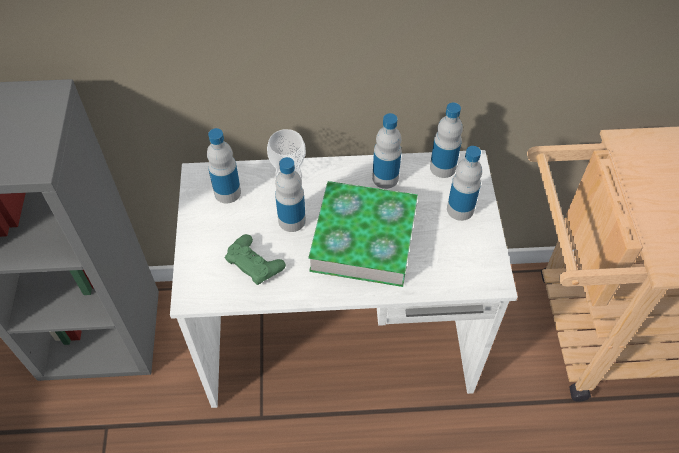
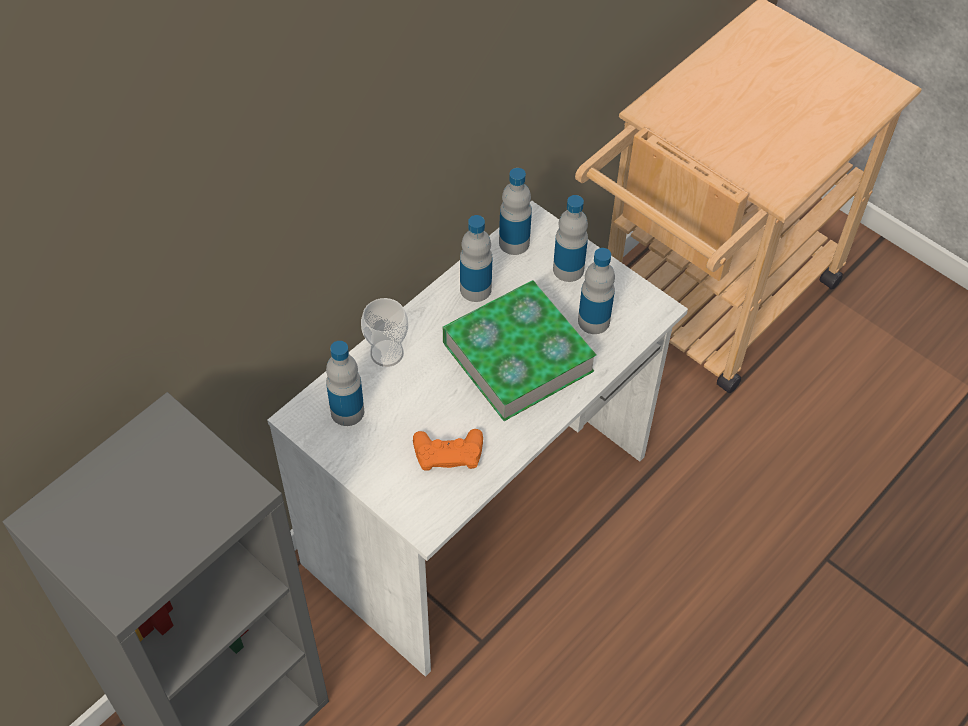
camera: 45 degrees left, 0 degrees up
(254, 263) = (448, 452): green game controller -> orange game controller
(292, 220) = (437, 390): bottle -> bottle (593, 321)

